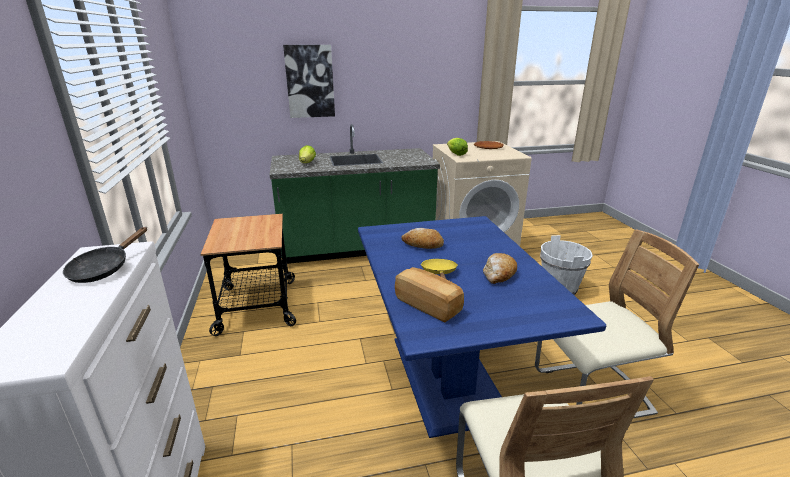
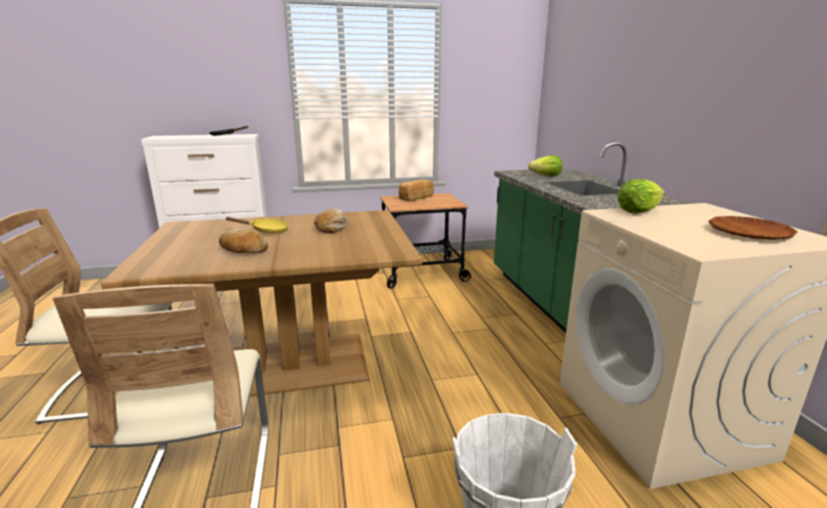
camera: 90 degrees right, 5 degrees down
(310, 81) = (614, 82): picture -> none
(428, 305) = (216, 227): bread -> bread (417, 198)
(449, 375) = (292, 366): blue dining table -> brown dining table

